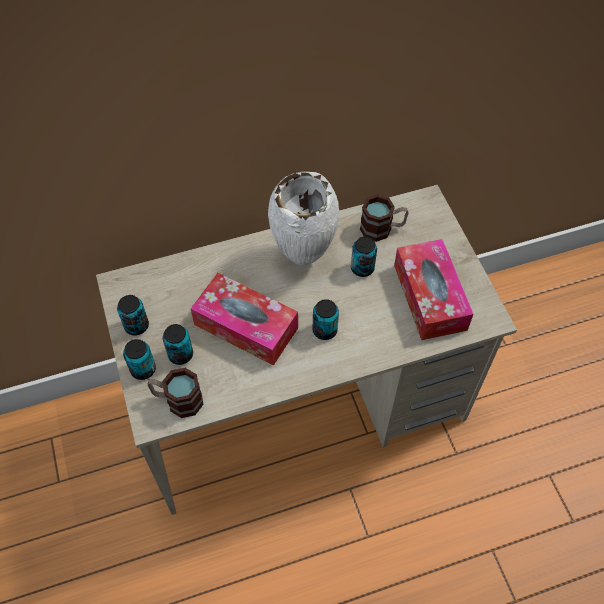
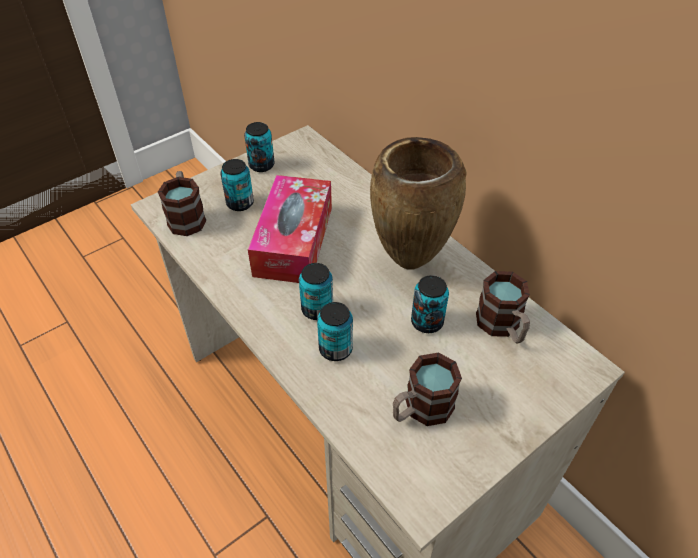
camera: 70 degrees right, 10 degrees down
(143, 369) = (214, 184): can -> can (335, 349)
(304, 259) = (408, 263): white vase -> brown vase
(429, 297) = (421, 409): tissue box -> mug

